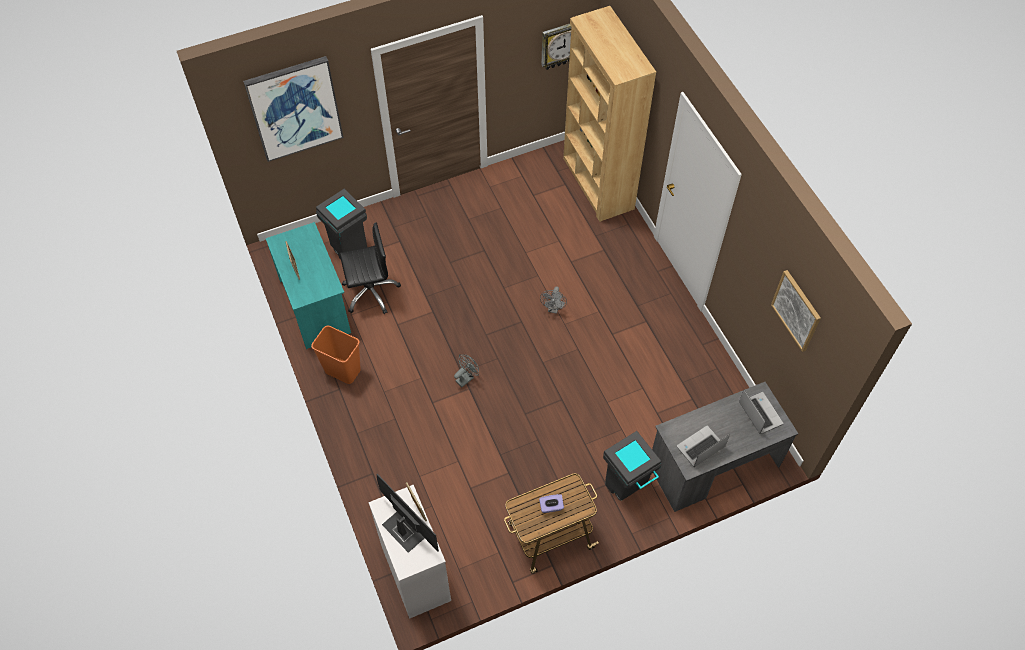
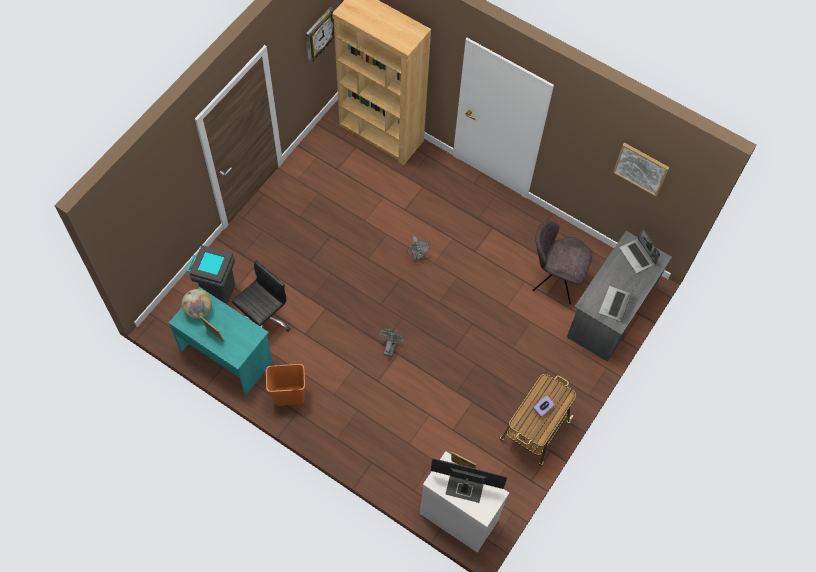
camera: 35 degrees left, 5 degrees up
(294, 108) = (150, 200): picture -> none
(298, 241) = (198, 310): none -> globe
(627, 489) = (564, 364): grey trash can -> none
(675, 403) = (555, 280): none -> grey chair
(759, 413) = (637, 256): laptop -> laptop turned 150 degrees counterclockwise

